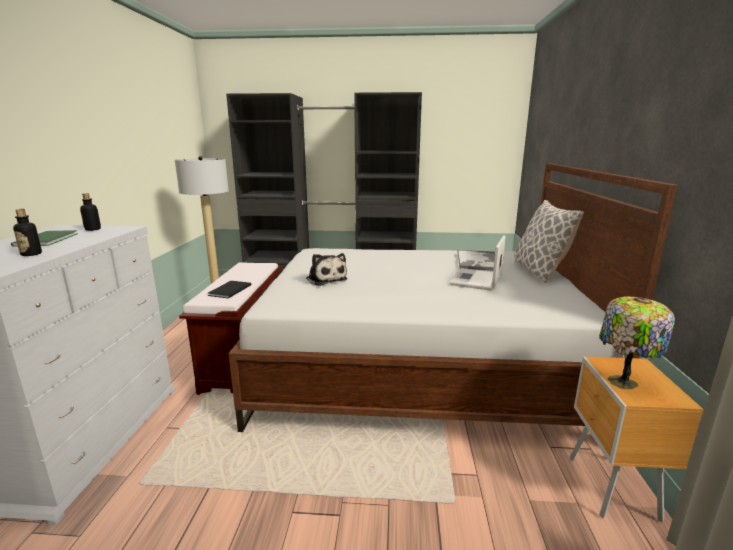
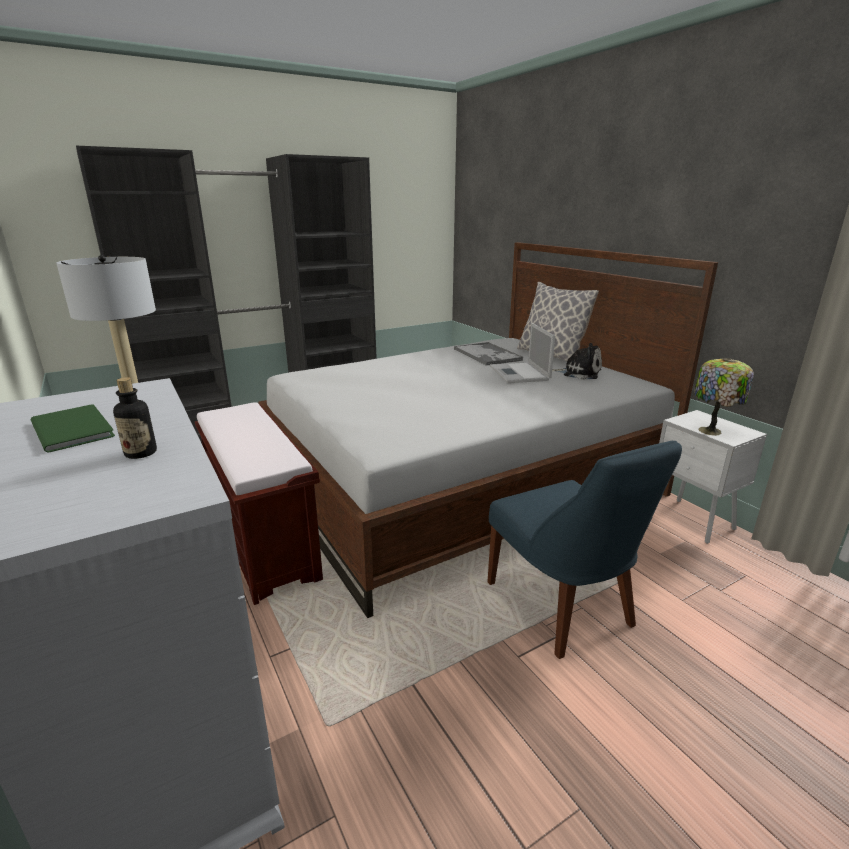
camera: 35 degrees left, 5 degrees up
(93, 229) = (95, 399): bottle -> none
(228, 290) = (263, 450): black book -> none
(325, 279) = (380, 405): plush toy -> plush toy (579, 373)
(373, 496) = (563, 607): none -> blue chair
(611, 489) = (692, 522): brown nightstand -> white nightstand

